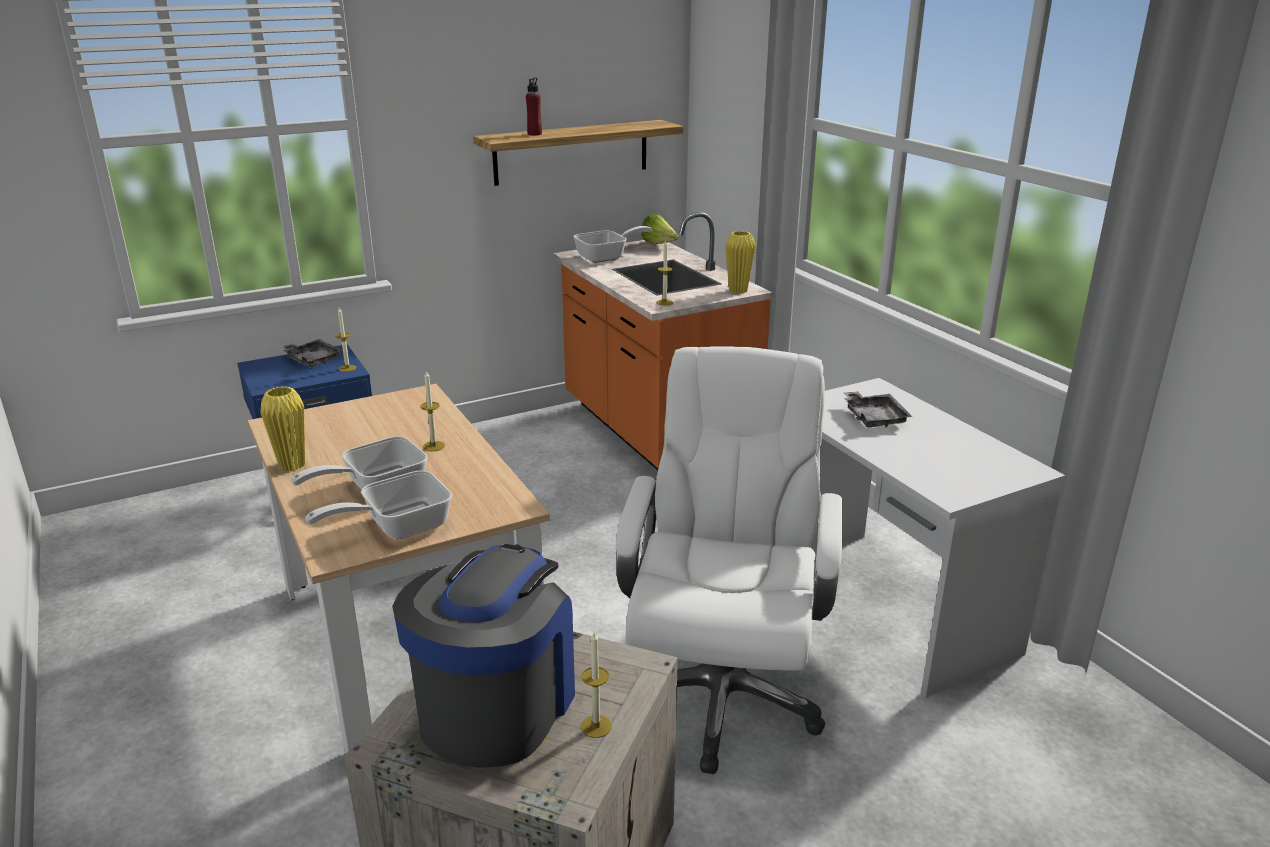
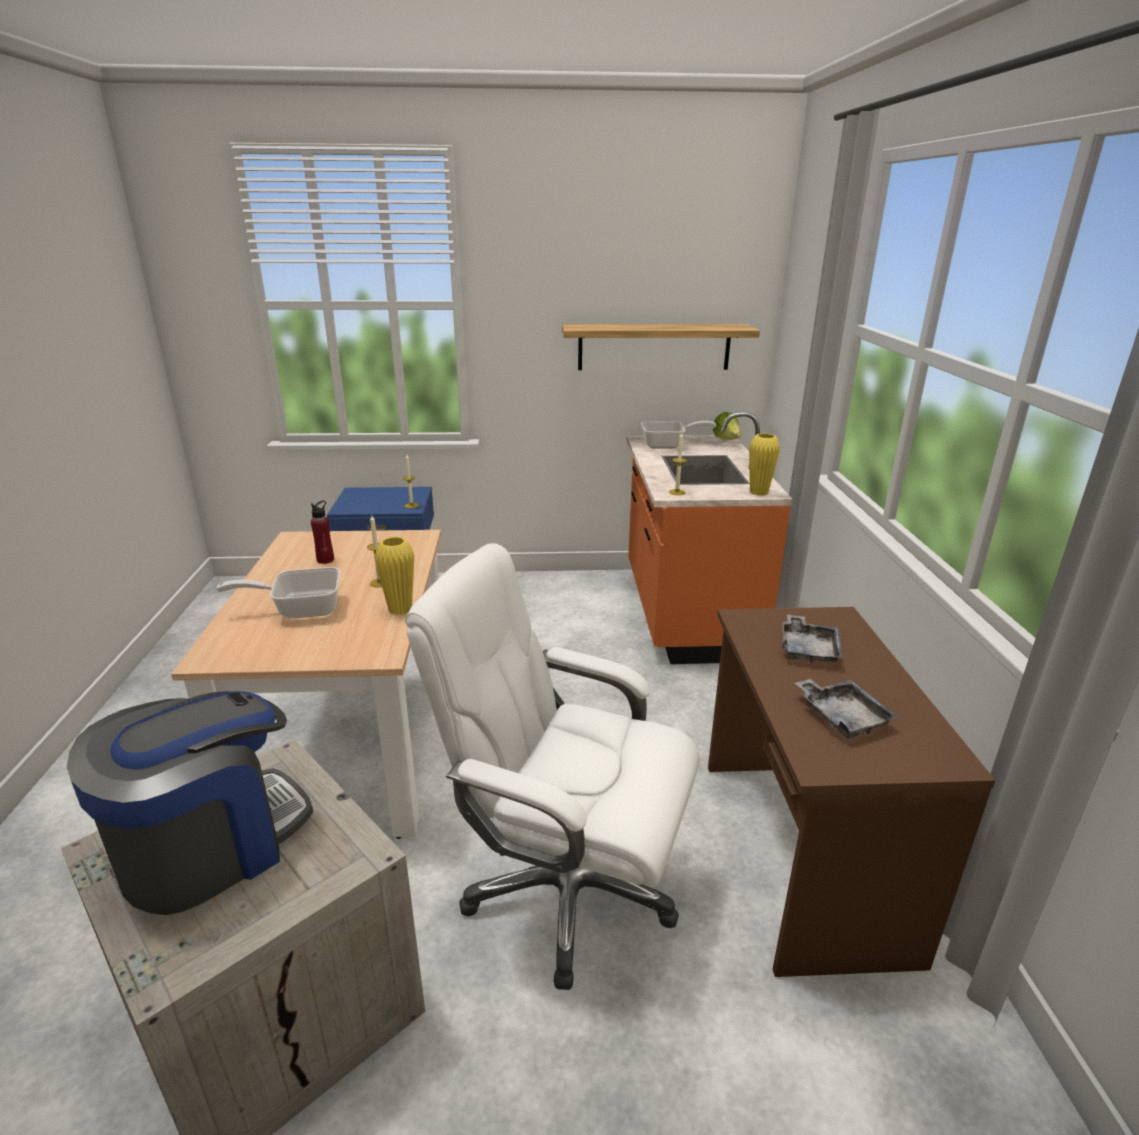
camera: 25 degrees right, 0 degrees up
(292, 465) = (266, 574): yellow vase -> yellow vase (400, 609)
(312, 360) = (395, 494): grey tray -> grey tray (842, 716)
(397, 526) = (276, 647): frying pan -> none
(534, 134) = (613, 326): red bottle -> red bottle (325, 560)
(596, 726) = (263, 904): candle -> none
(721, 694) = (566, 889): white office chair -> white office chair turned 105 degrees counterclockwise
(886, 607) = (798, 853): white desk -> brown desk

